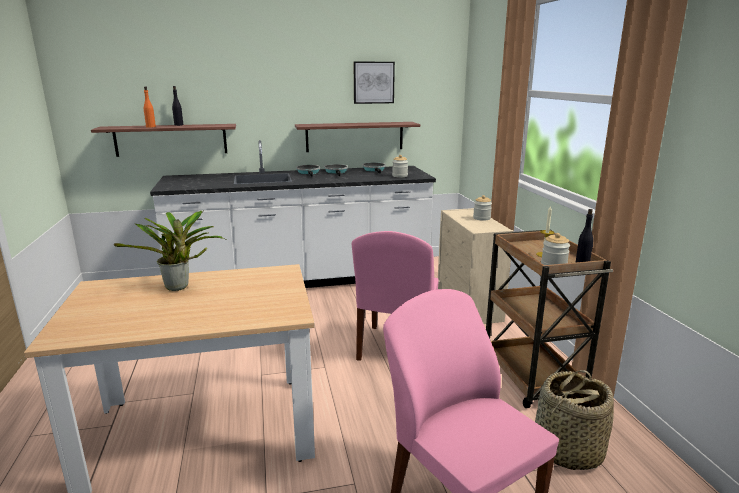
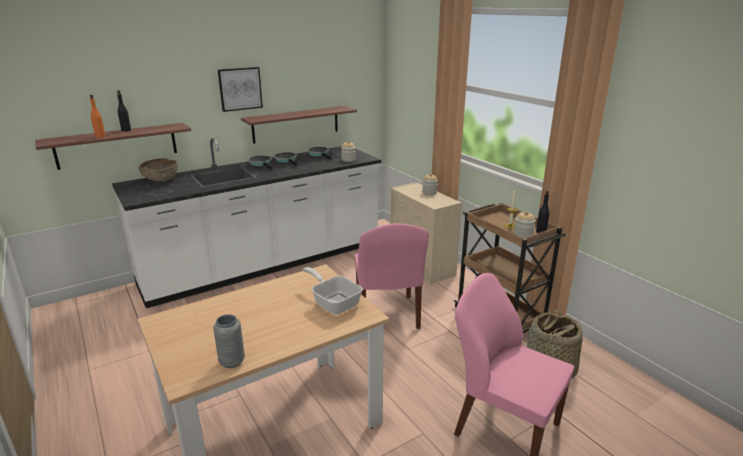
camera: 20 degrees left, 5 degrees up
(115, 331) = (232, 362): none -> grey vase
(180, 288) = (244, 307): potted plant -> none
(205, 176) = (161, 179): none -> brown bowl
(270, 298) = (333, 302): none -> frying pan
(373, 82) = (310, 72): picture -> picture (240, 89)

